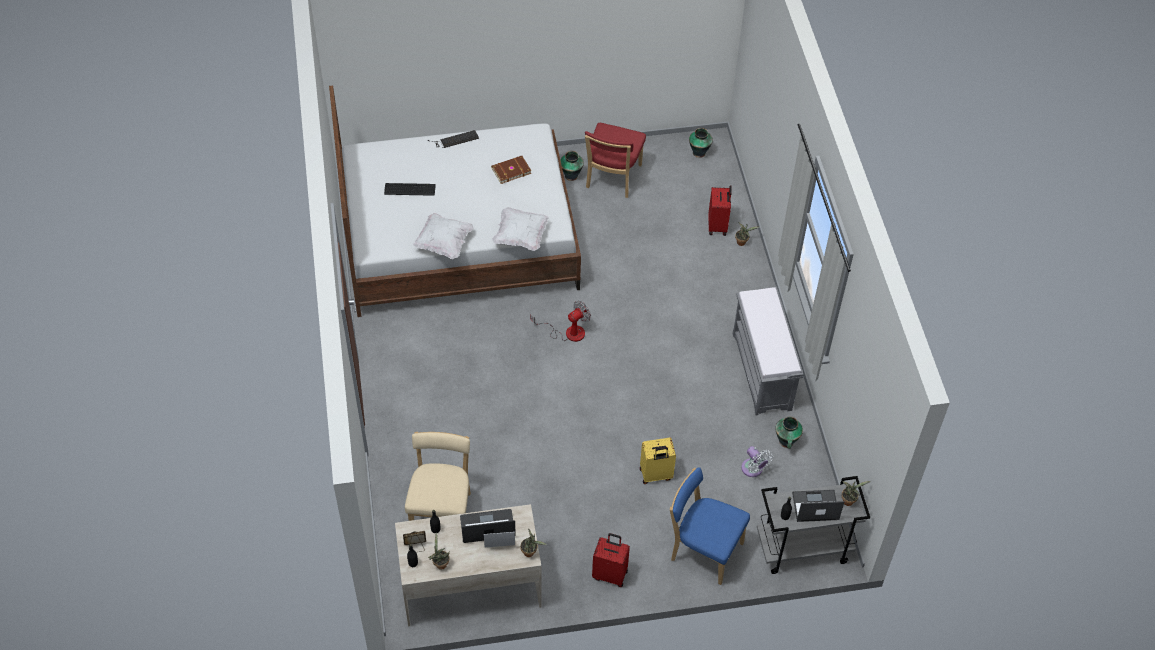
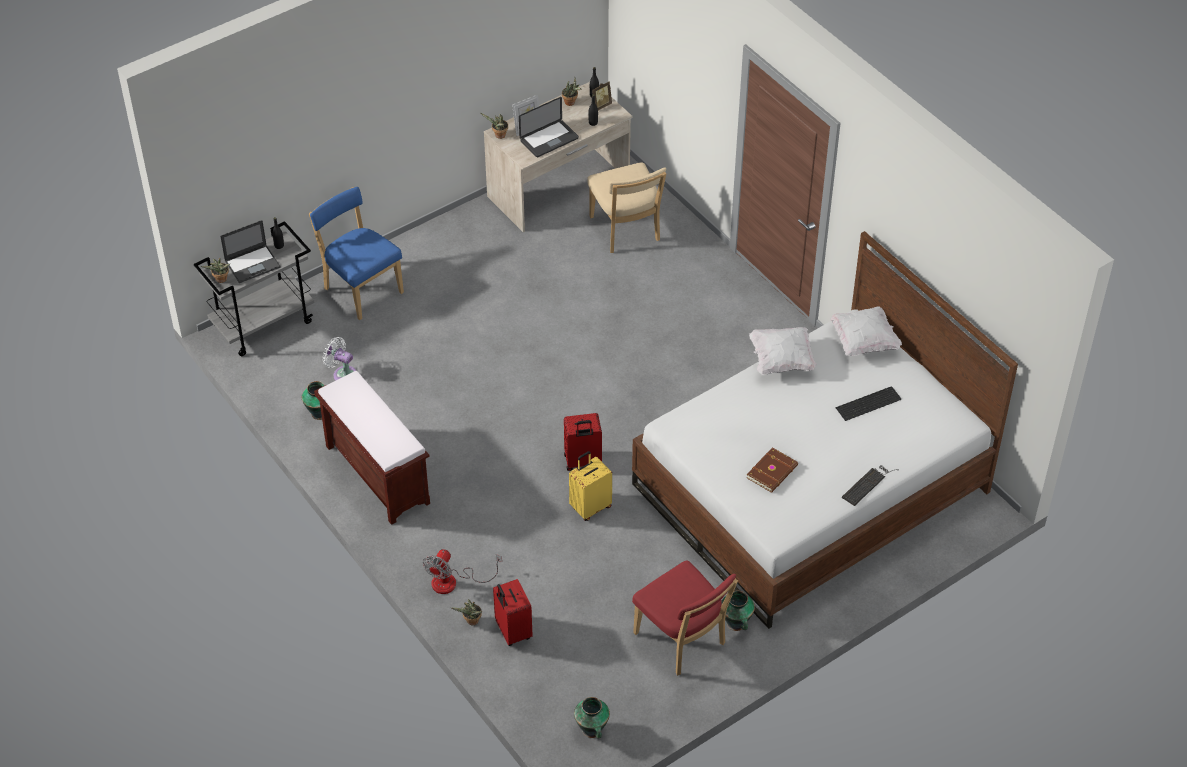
camera: 155 degrees right, 5 degrees down
(520, 236) = (704, 400): white pillow -> white pillow (864, 341)
(568, 332) = (615, 432): fan -> fan (453, 582)
(610, 574) = (439, 240): red suitcase -> red suitcase (582, 461)
(612, 178) = (682, 641): red chair -> red chair turned 150 degrees clockwise
(655, 475) = (441, 333): yellow suitcase -> yellow suitcase (590, 507)
(703, 550) = (361, 289): blue chair -> blue chair turned 135 degrees counterclockwise
(762, 372) = (376, 474): grey bench -> brown bench

